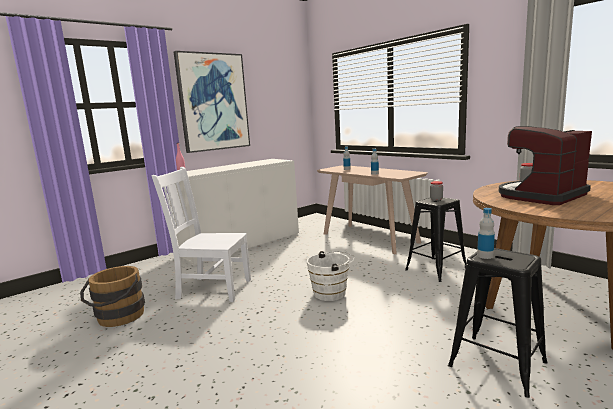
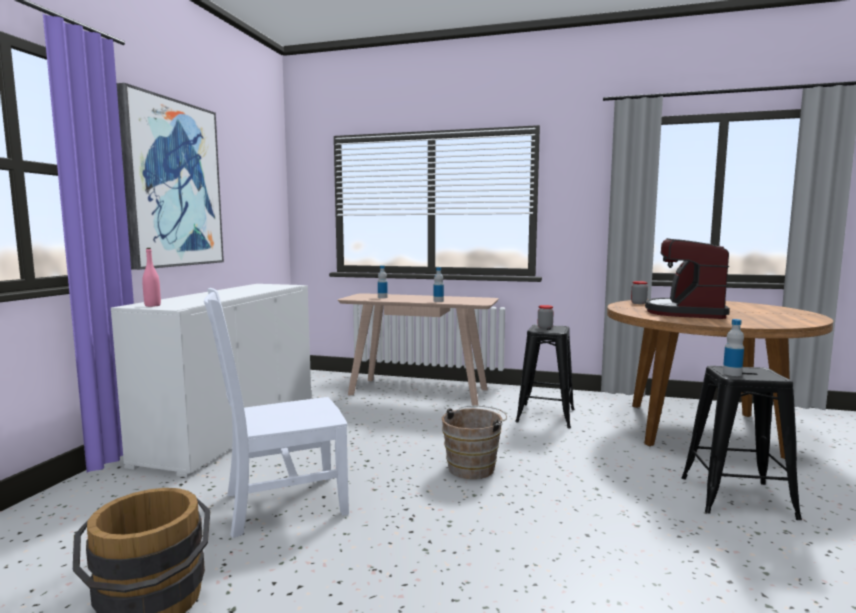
camera: 35 degrees left, 5 degrees down
(332, 293) = (474, 467): white bucket -> brown bucket

